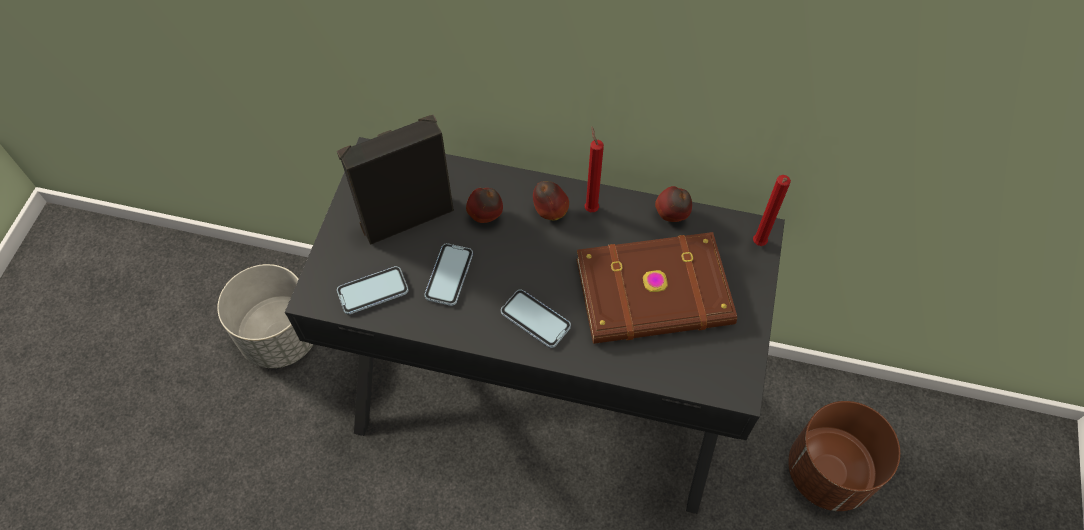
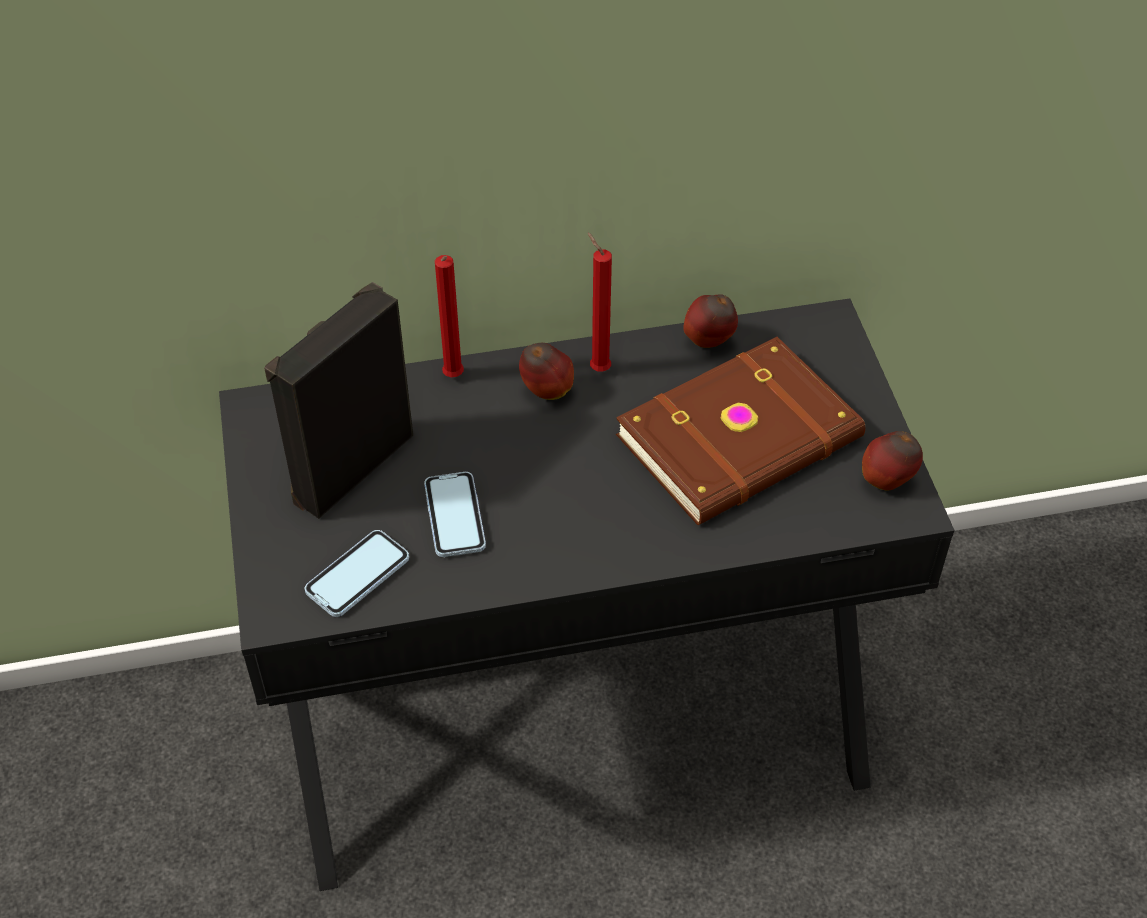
camera: 25 degrees left, 10 degrees down
(281, 336) = (129, 800): grey planter -> none
(486, 217) = (463, 427): apple -> apple (887, 481)
(535, 319) = (605, 526): phone -> none
(758, 245) = (835, 337): red candle -> red candle (453, 378)
(827, 471) = (1006, 662): brown planter -> none

